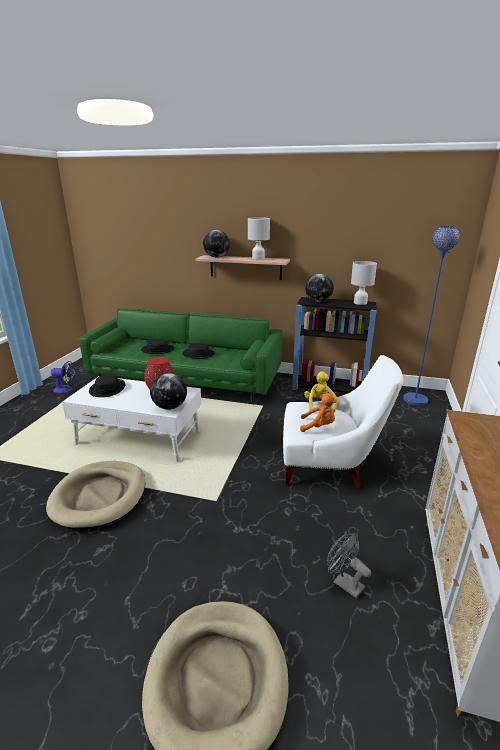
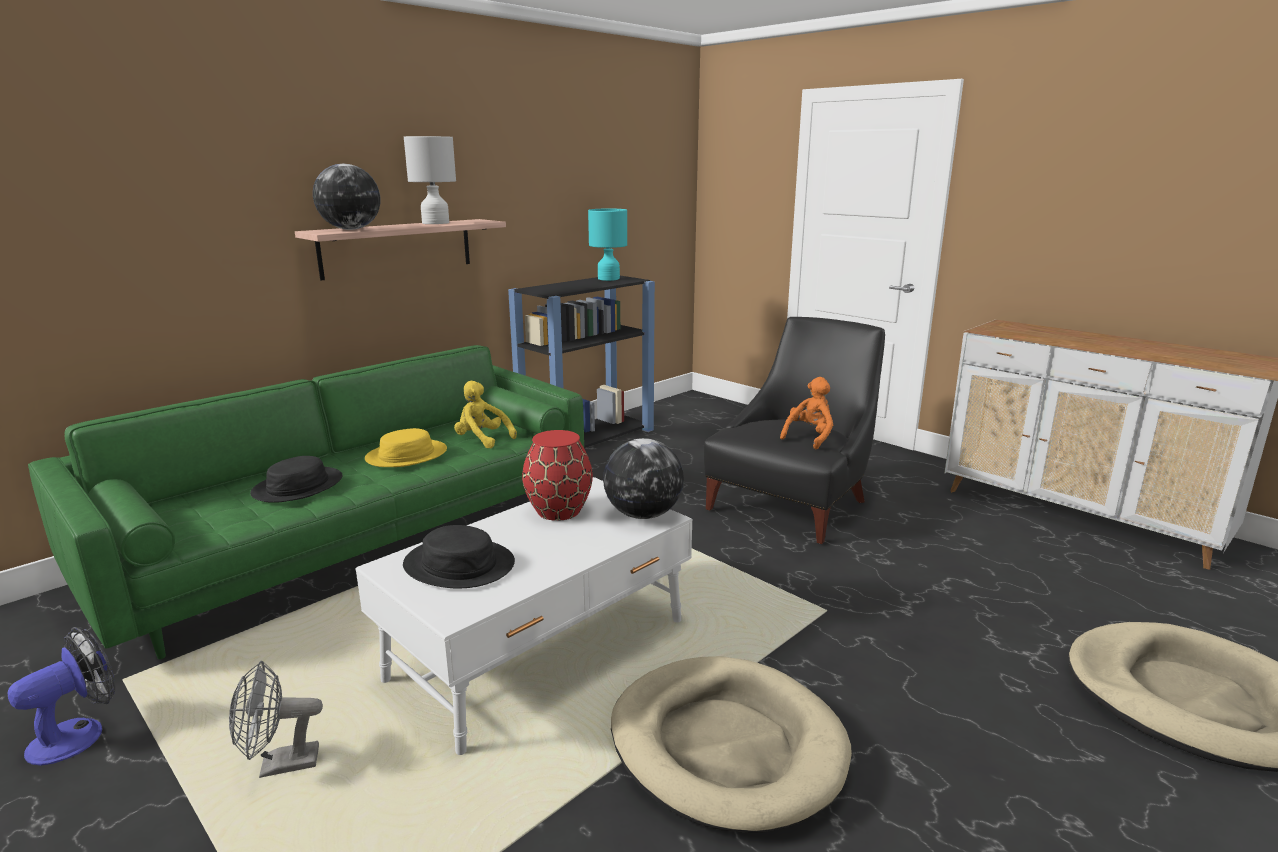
camera: 60 degrees left, 5 degrees down
(198, 354) = (407, 455): black hat -> yellow hat
(318, 302) = (561, 288): globe -> none
(319, 406) = (751, 422): yellow plush toy -> yellow plush toy (482, 440)
(330, 463) = (794, 500): white armchair -> black armchair
(344, 583) = (1033, 566): grey fan -> grey fan (279, 765)
(360, 303) = (608, 279): grey table lamp -> turquoise table lamp
(415, 400) = (695, 409): blue floor lamp -> none

